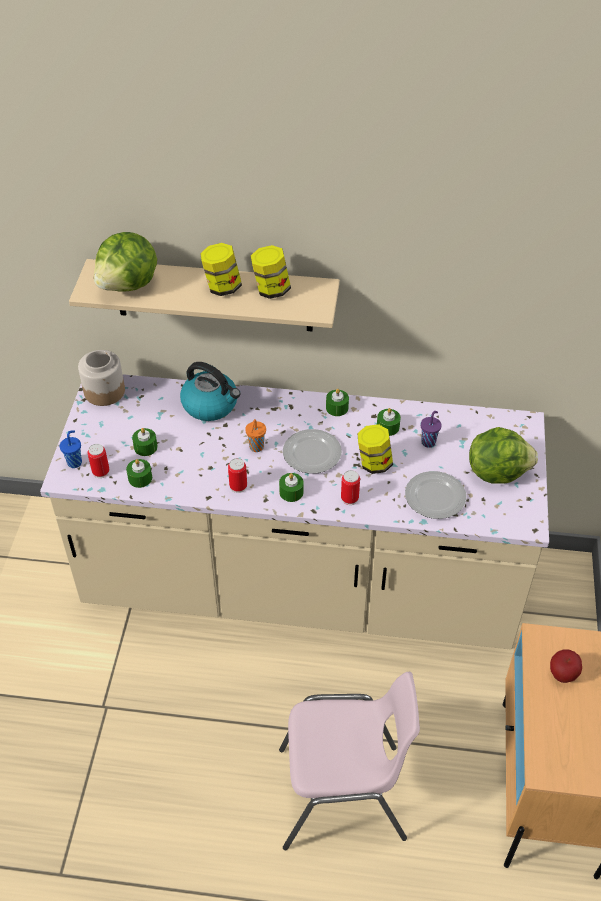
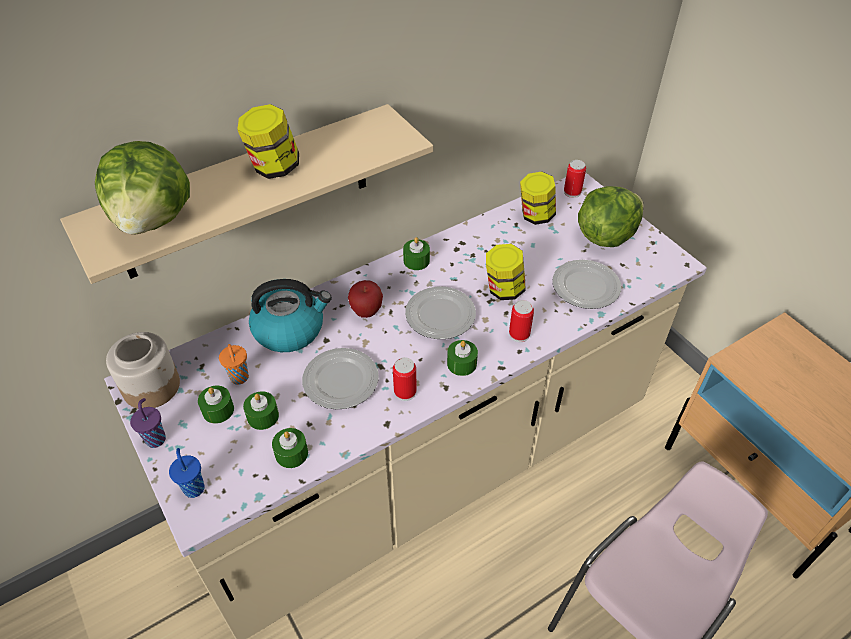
camera: 40 degrees left, 0 degrees up
(101, 472) = (237, 477): can -> can (572, 192)
(208, 455) = (341, 381): none -> plate
(256, 448) = (381, 343): orange cup -> orange cup (239, 378)
(271, 290) = (331, 145): jar -> jar (535, 216)
(388, 427) = (479, 251): green candle -> green candle (218, 410)
(429, 442) = (526, 243): purple cup -> purple cup (156, 438)
(562, 675) = (780, 379): apple -> apple (366, 312)

